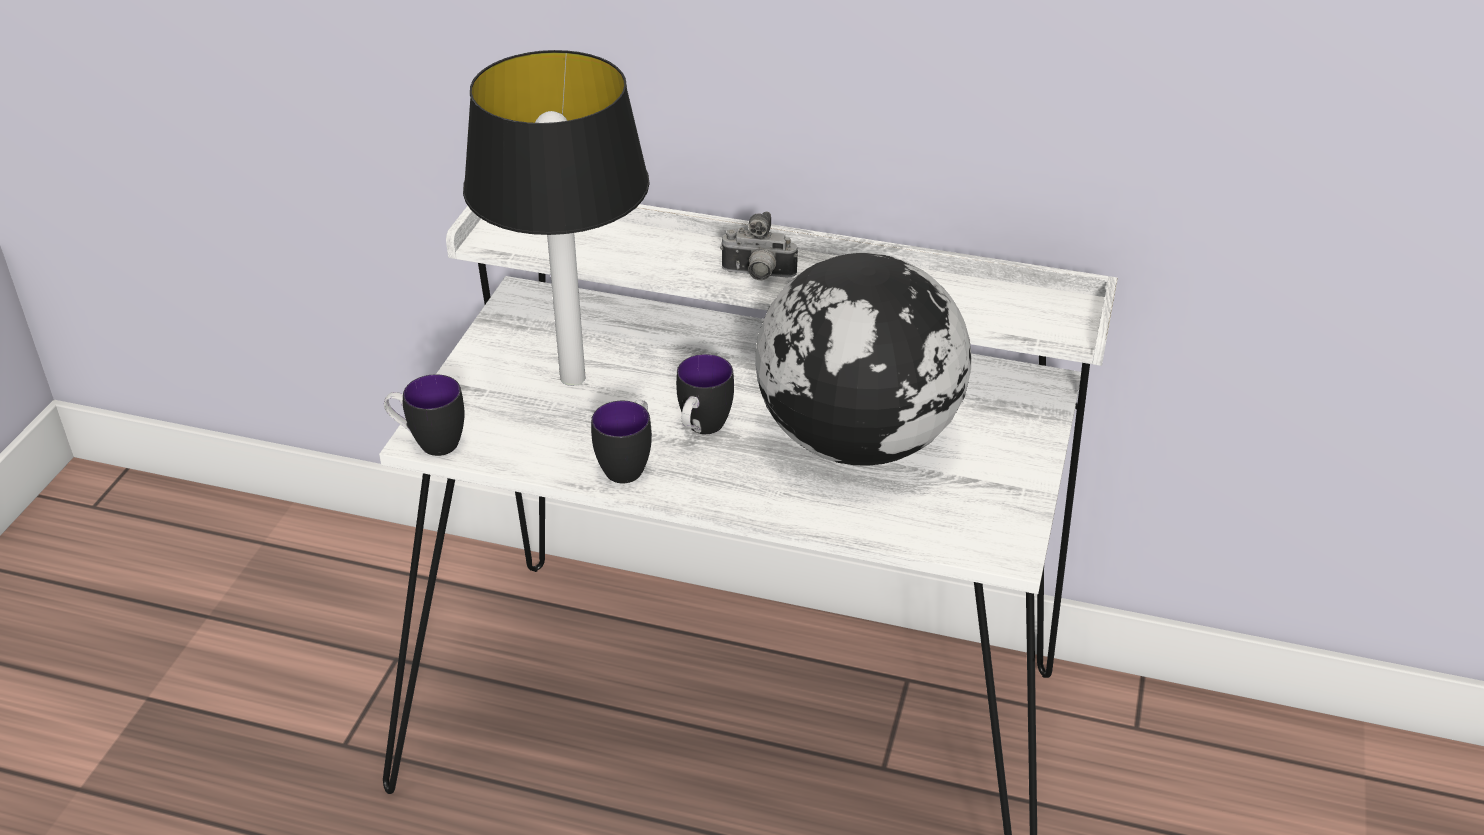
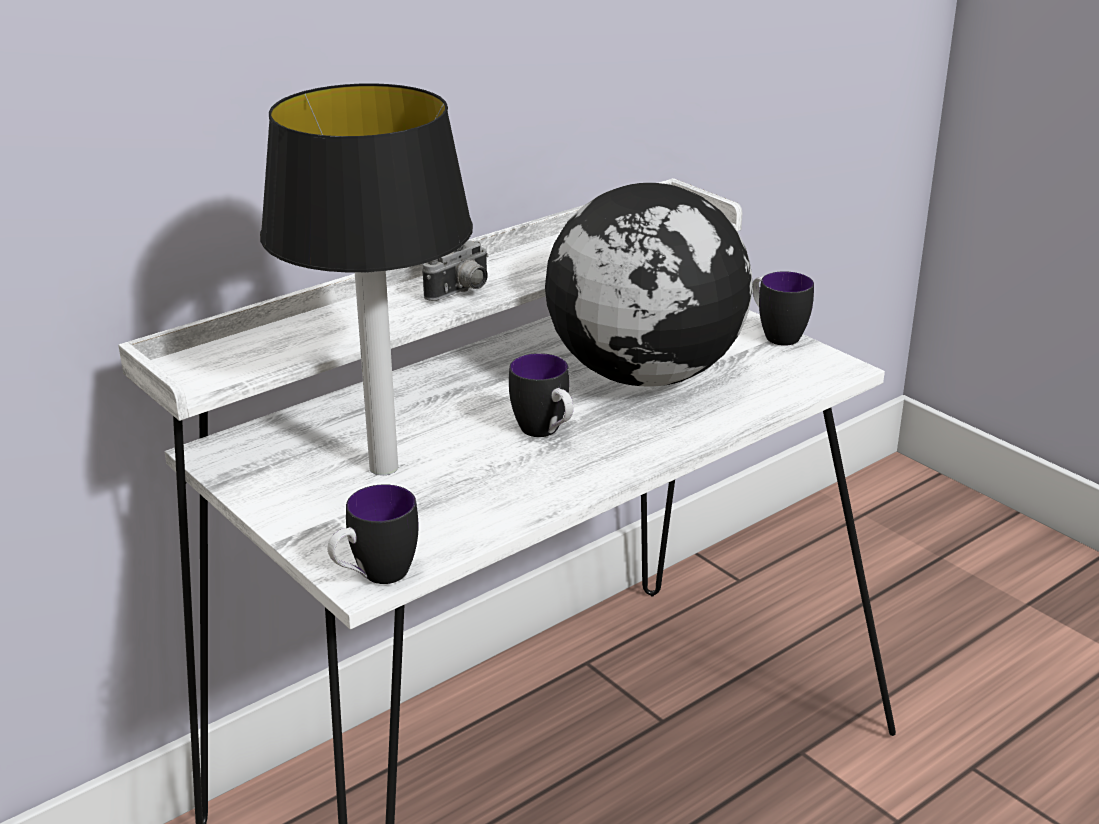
camera: 55 degrees left, 10 degrees down
(628, 464) = (549, 482): mug -> mug (775, 334)

